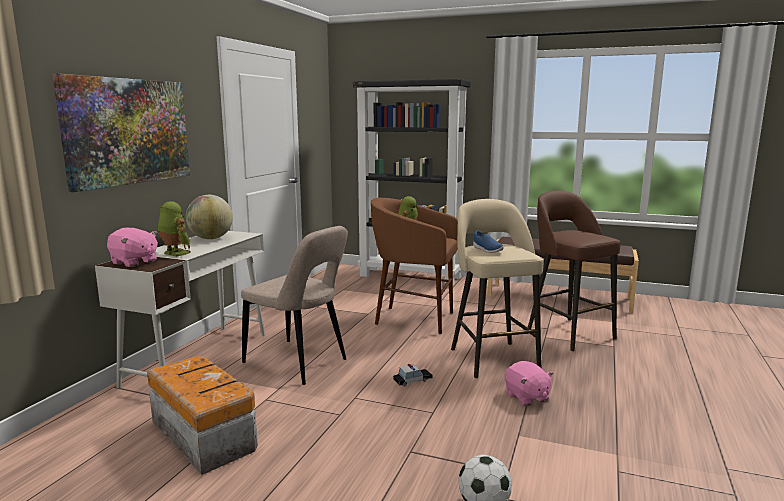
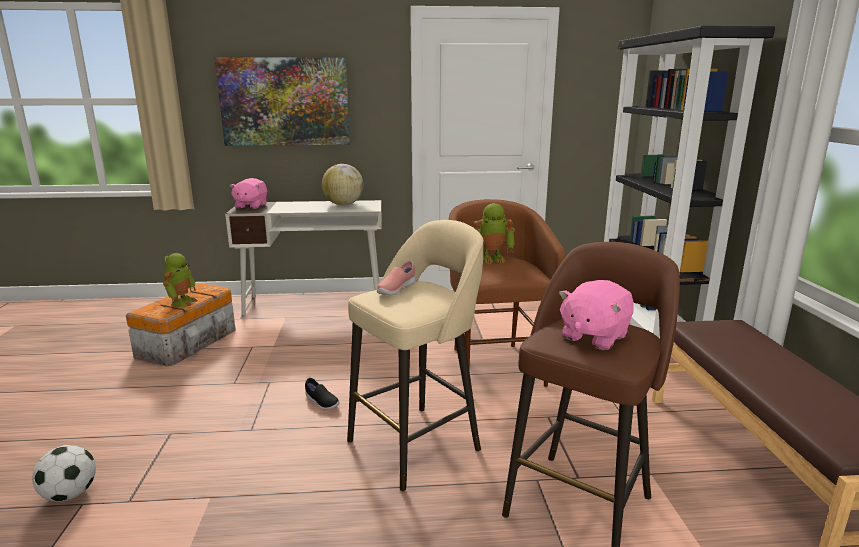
camera: 65 degrees right, 5 degrees up
(174, 254) = (283, 207): toy robot -> toy robot (182, 302)
(299, 363) = (329, 339): beige chair -> none
(413, 380) = (321, 402): toy car -> black shoe
(487, 250) = (396, 290): blue shoe -> pink shoe
(526, 397) = (312, 490): pink plush toy -> pink plush toy (593, 336)

